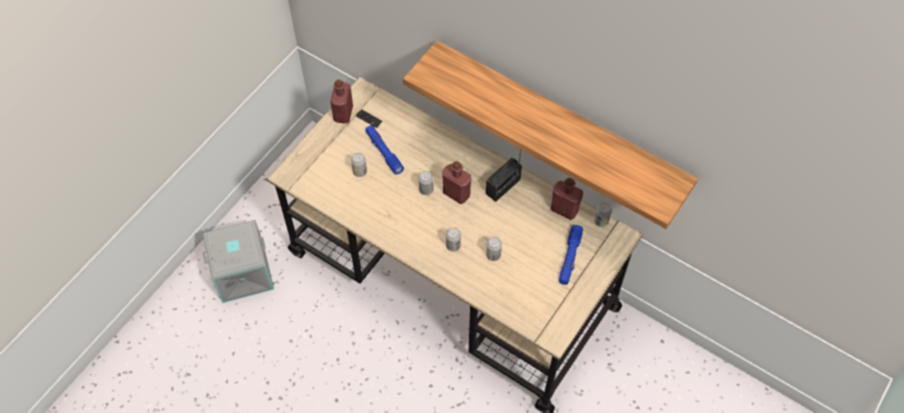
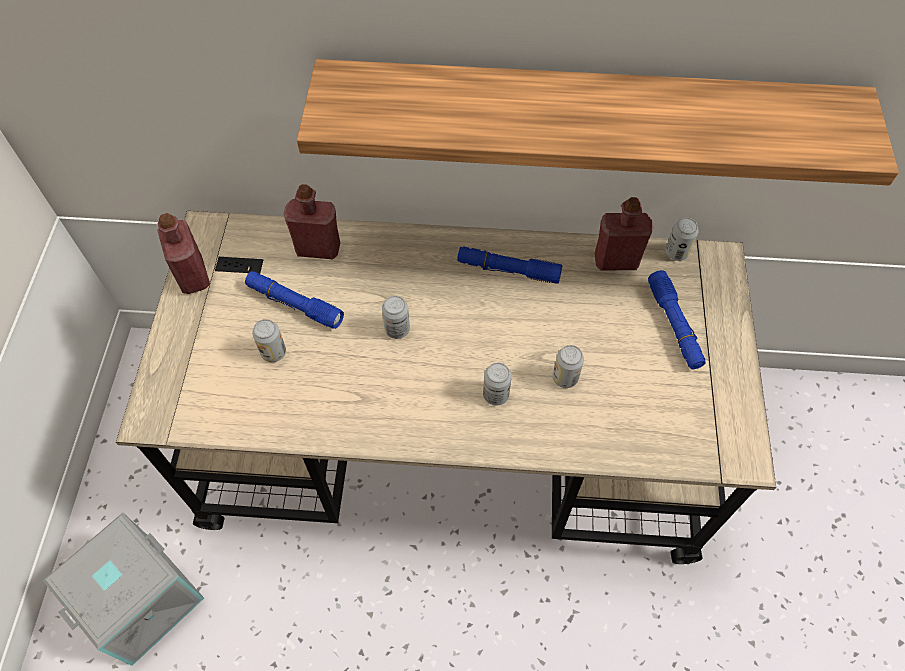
camera: 30 degrees left, 0 degrees up
(456, 194) = (447, 313): red bottle -> red bottle (318, 248)
(503, 187) = (508, 270): radio -> blue flashlight

